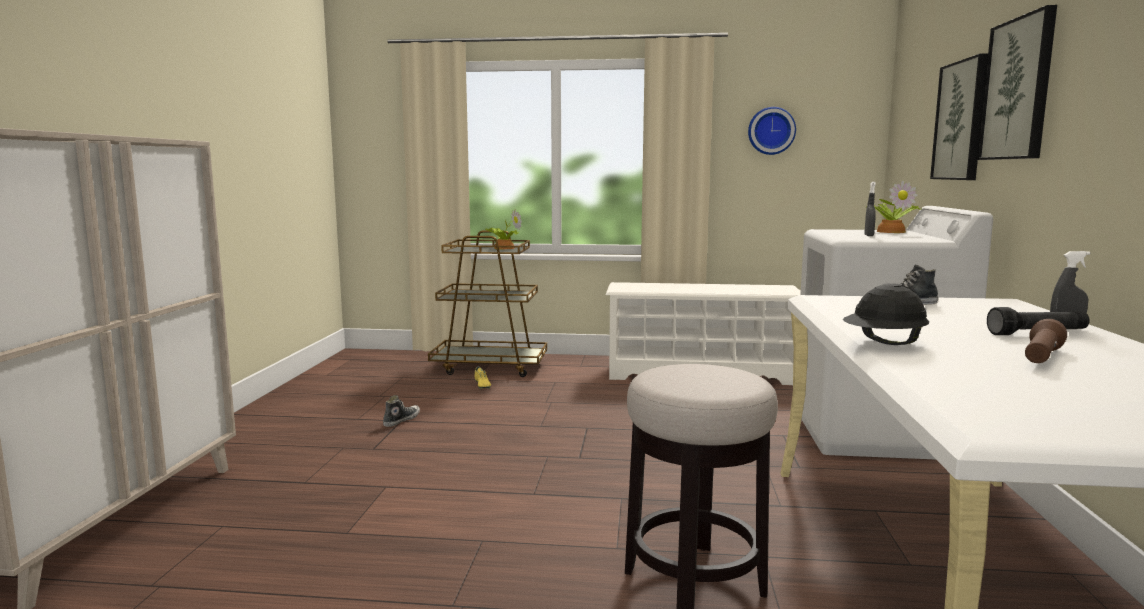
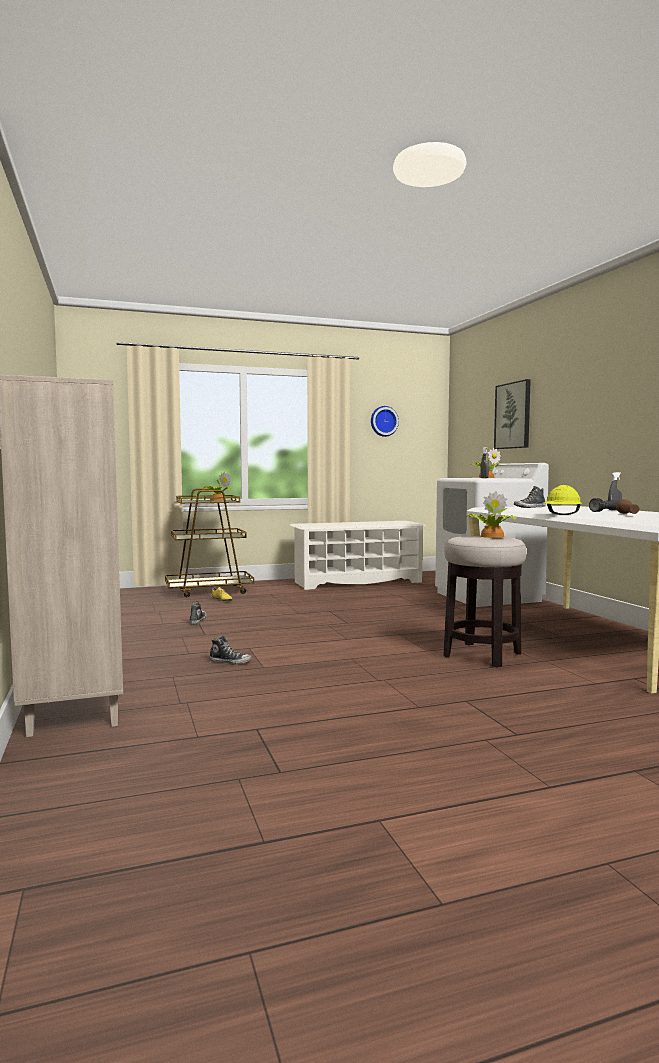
camera: 25 degrees left, 5 degrees down
(324, 511) = (230, 662): none -> shoe
(713, 376) = (491, 536): none -> potted plant
(884, 344) = (562, 514): black hard hat -> yellow hard hat
(1018, 89) = (554, 398): picture -> none

